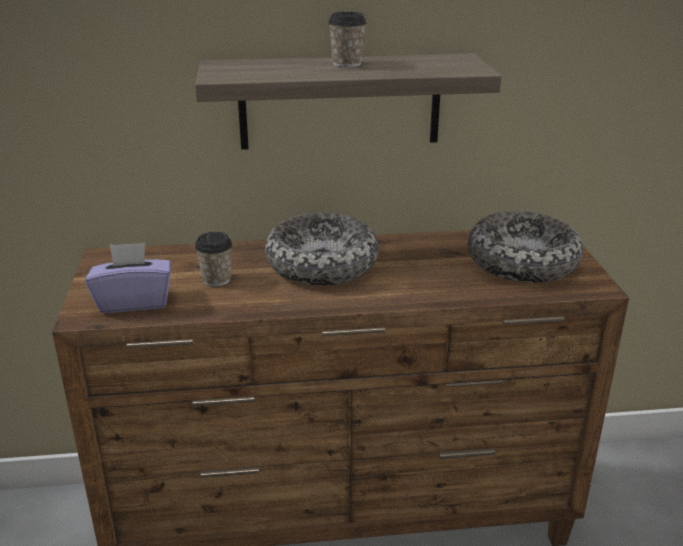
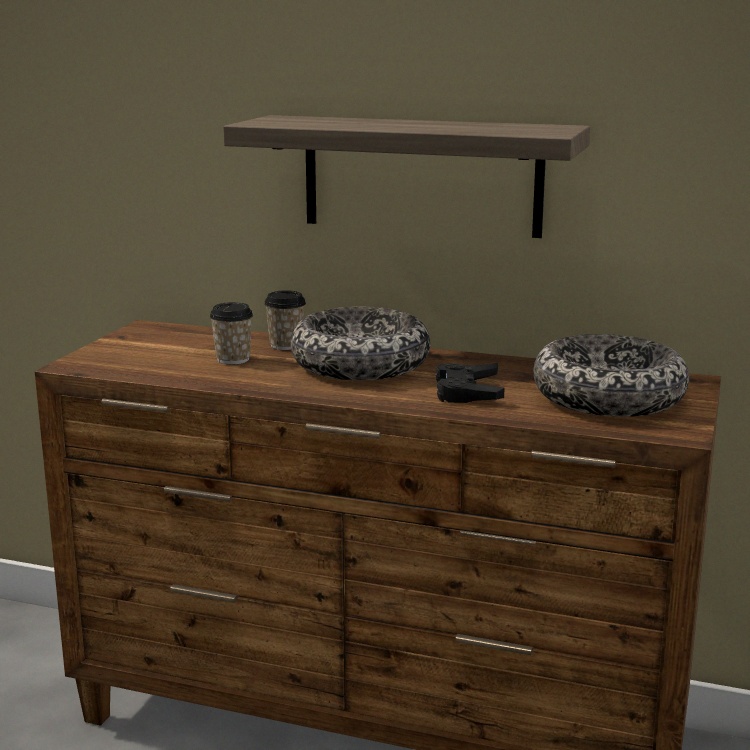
camera: 25 degrees right, 10 degrees down
(134, 301) = (133, 362): purple tissue box -> none
(347, 64) = (413, 123): cup -> cup (286, 345)
(426, 276) = (468, 391): none -> black game controller

